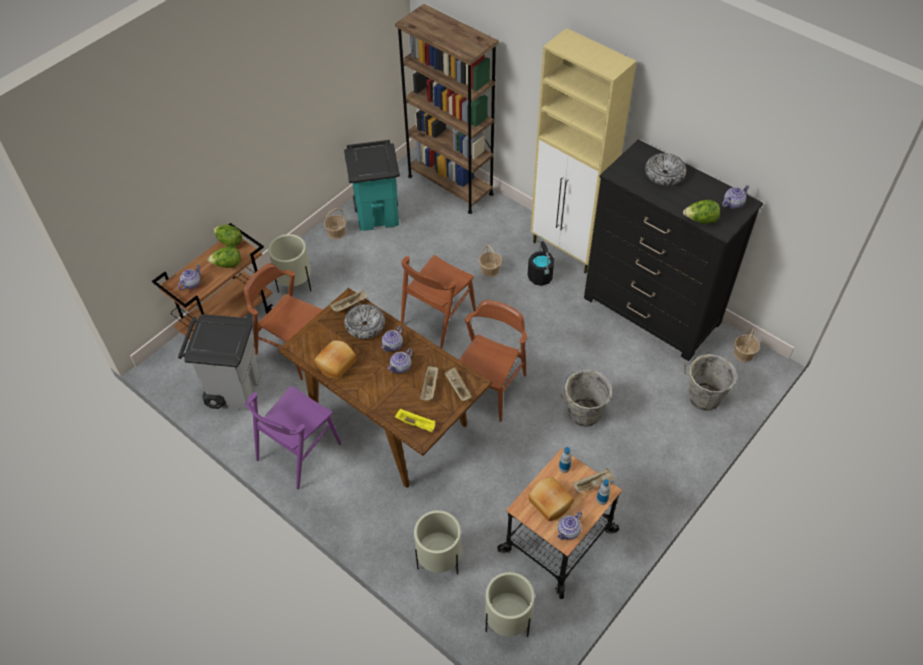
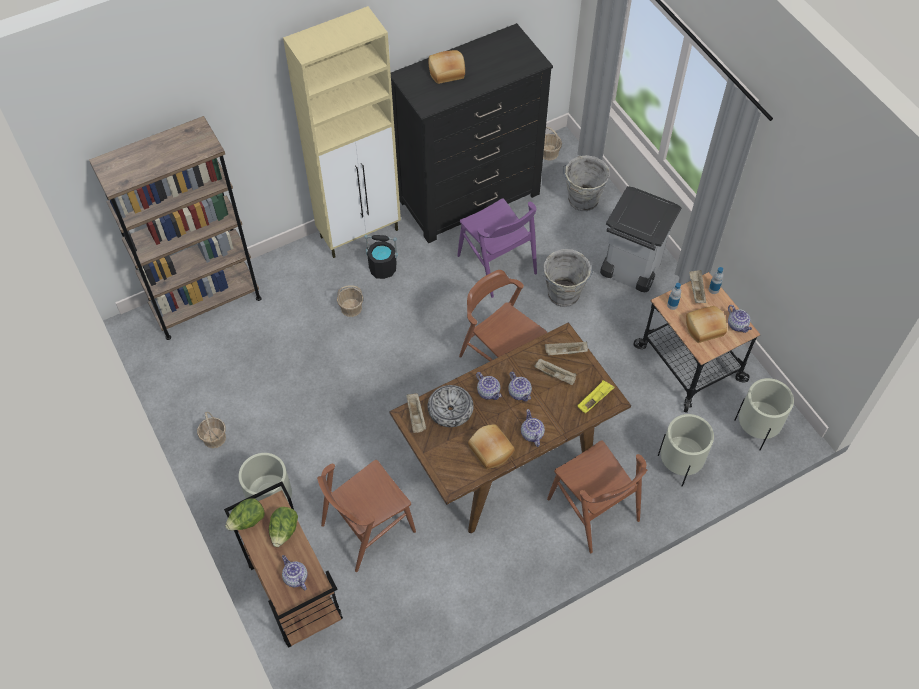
camera: 70 degrees left, 5 degrees up
(233, 389) = (397, 606): grey trash can -> grey trash can (630, 271)
(298, 452) = (509, 558): purple chair -> purple chair (497, 264)
(378, 215) = (210, 387): turquoise trash can -> none
(438, 317) = (391, 375): brown chair -> brown chair (593, 510)
(664, 174) = (447, 73): bowl -> bread
(700, 220) = (518, 71): lettuce -> none
(732, 203) = (508, 42): teapot -> teapot (532, 434)

